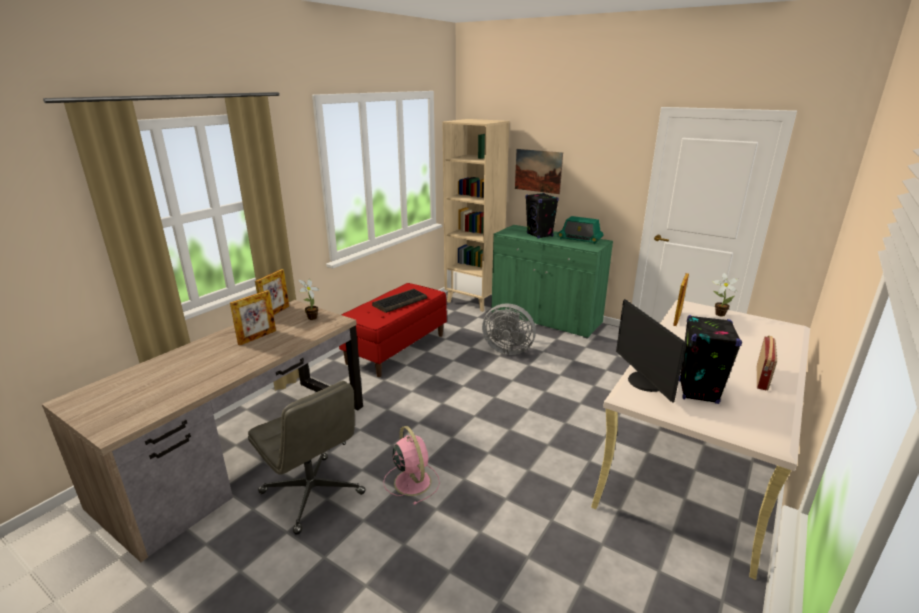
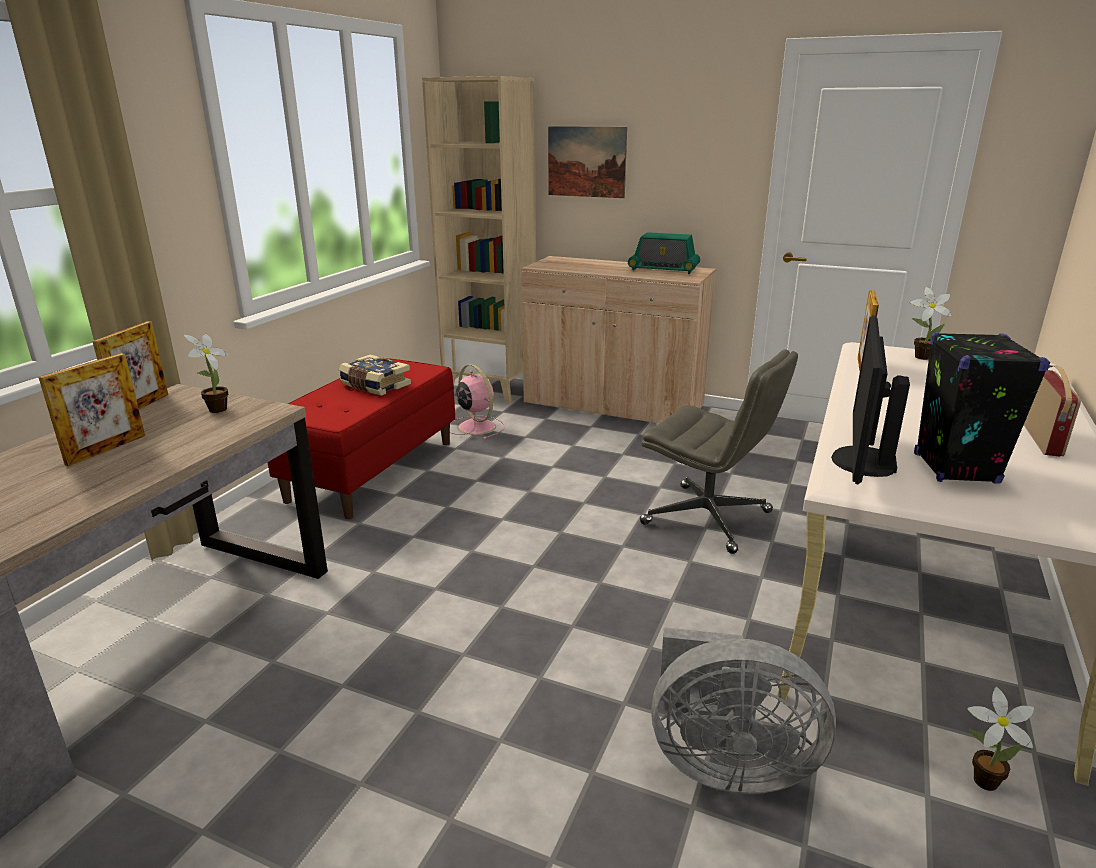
camera: 10 degrees left, 0 degrees up
(313, 493) = (250, 744): grey office chair -> grey office chair (708, 518)
(400, 301) = (374, 386): keyboard -> book
(412, 481) = (443, 694): pink fan -> pink fan (475, 426)
(507, 349) = (563, 456): grey fan -> grey fan (724, 763)
(540, 235) = (598, 267): black speaker -> none
(545, 318) = (613, 406): green cabinet -> beige cabinet
(644, 382) = (861, 461): monitor -> monitor turned 45 degrees clockwise
(693, 567) = (980, 779): none -> potted plant

